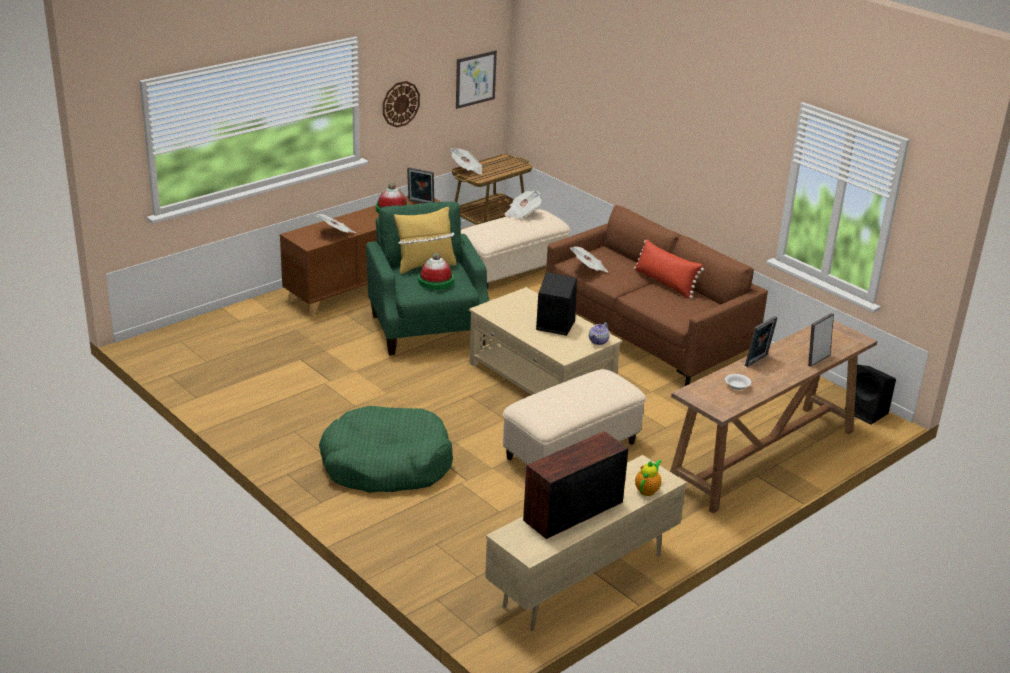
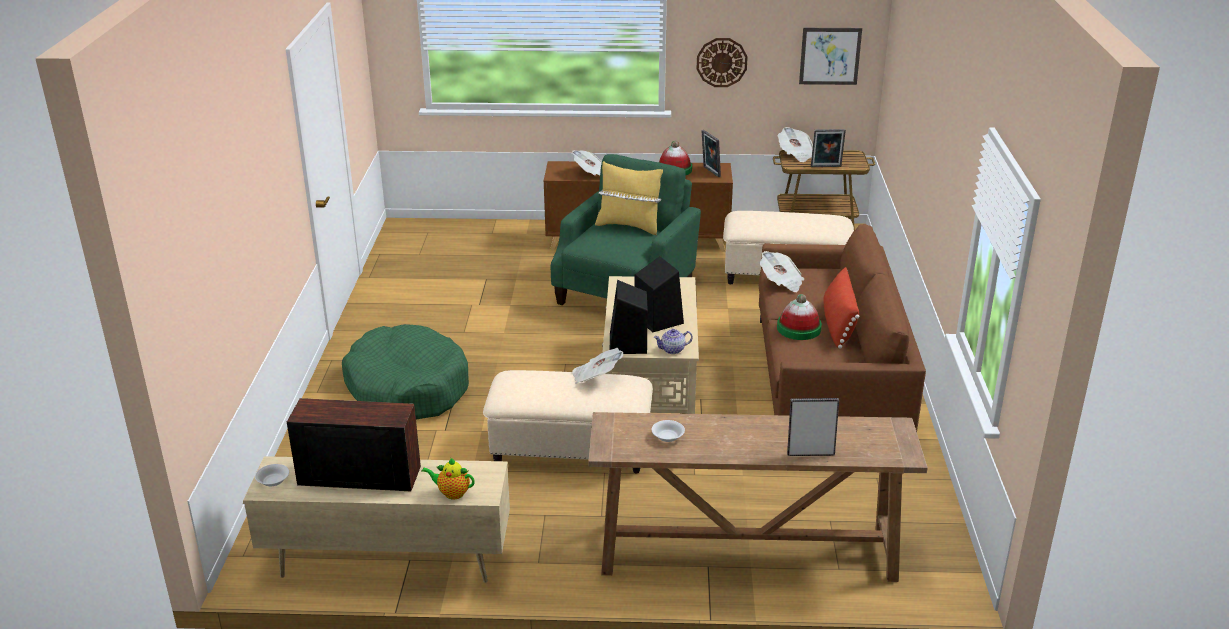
camera: 45 degrees right, 0 degrees up
(435, 281) = (613, 241): hat -> hat (799, 328)
(522, 214) = (812, 214): newspaper -> newspaper (596, 377)
(525, 545) = (273, 481): none -> white bowl
(647, 490) = (452, 493): teapot -> teapot turned 150 degrees counterclockwise
(758, 361) = (738, 424): picture frame -> picture frame (826, 167)
(867, 412) = (953, 572): black speaker -> black speaker (628, 344)

